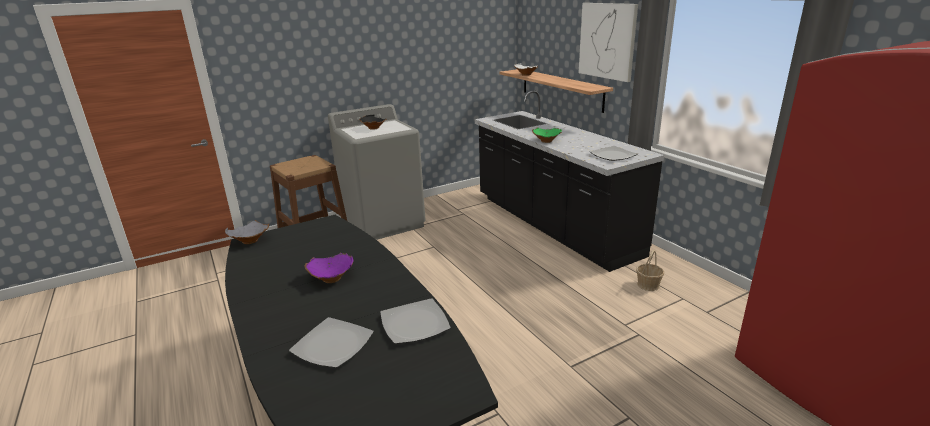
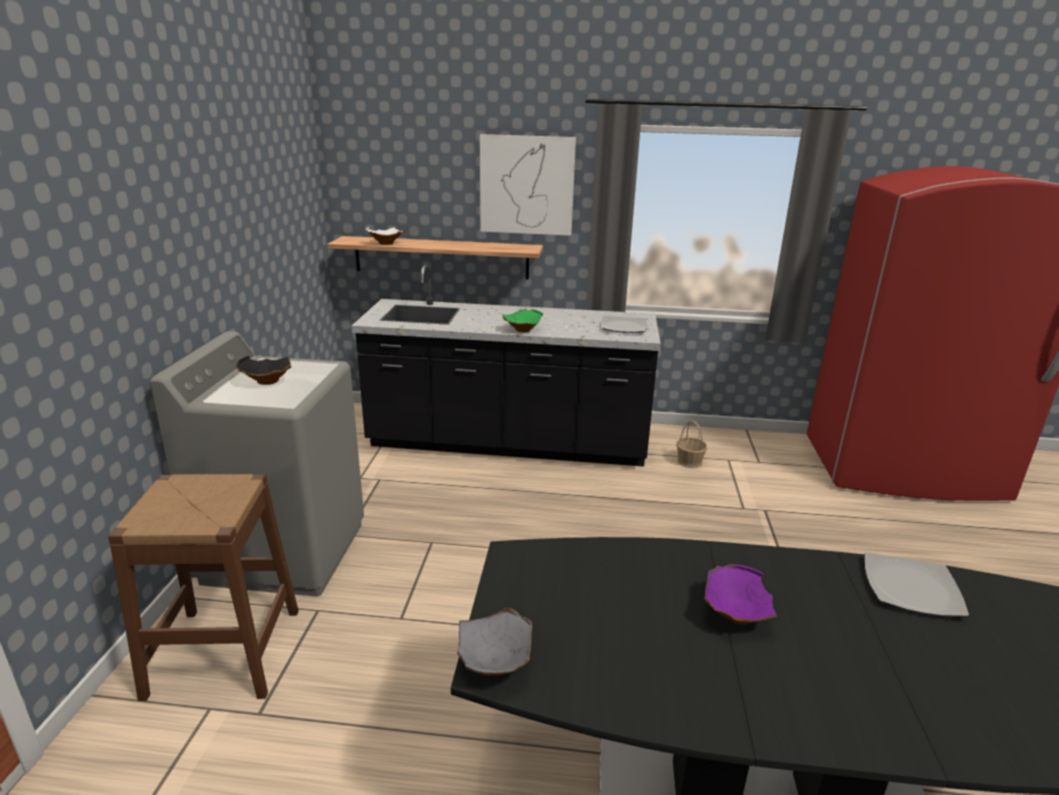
camera: 55 degrees left, 0 degrees up
(332, 345) = (943, 672): plate -> none

